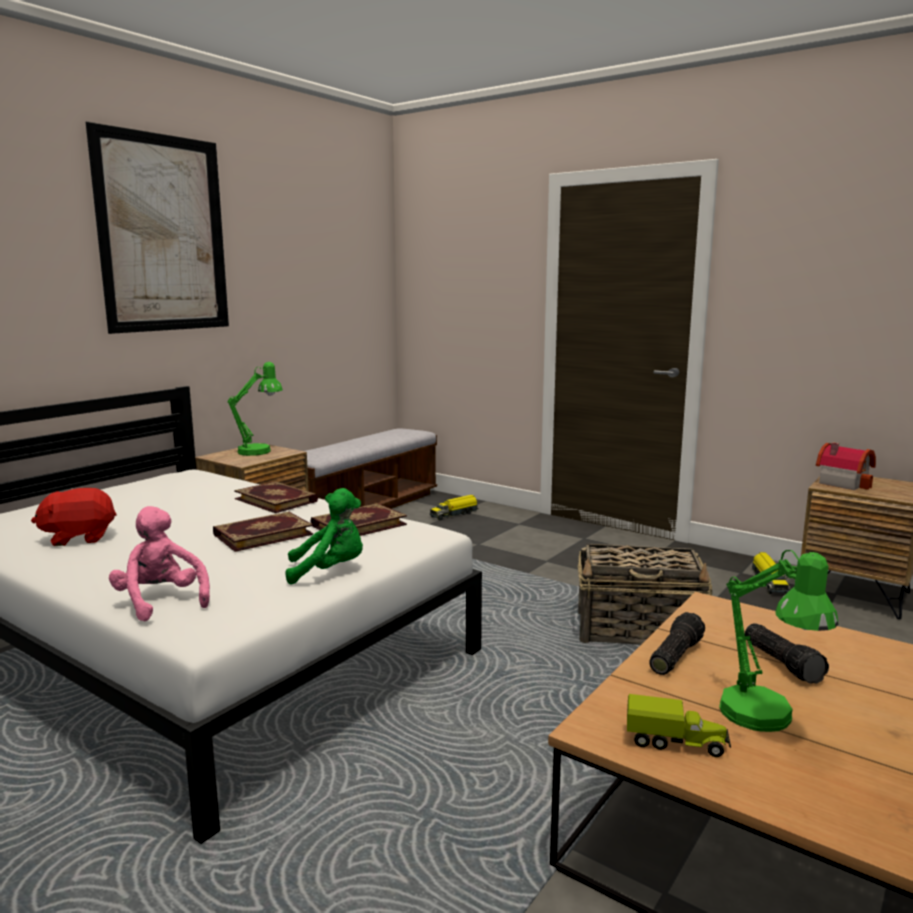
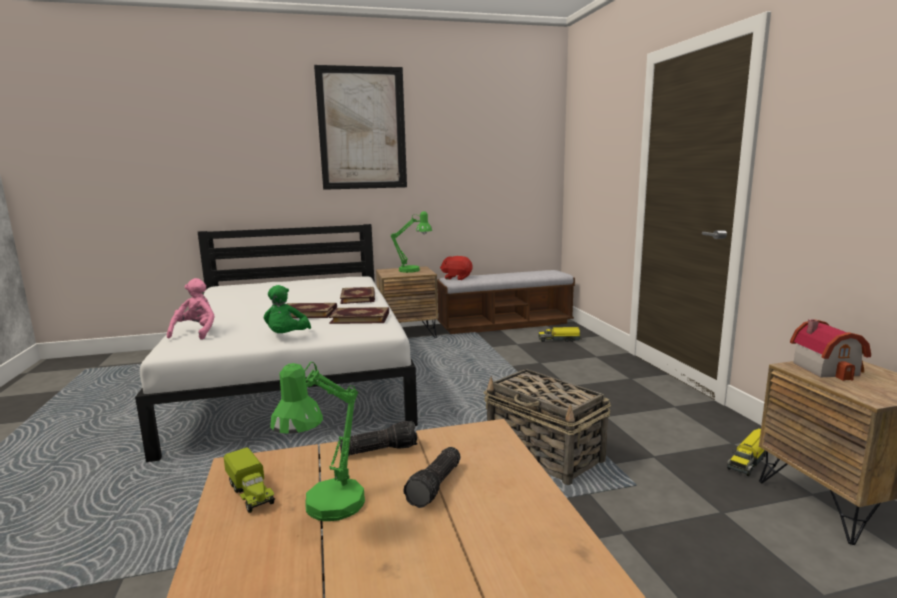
camera: 40 degrees right, 0 degrees up
(79, 538) = (243, 299): red plush toy -> red plush toy (457, 278)
(329, 571) = (287, 337): green plush toy -> green plush toy turned 60 degrees clockwise

